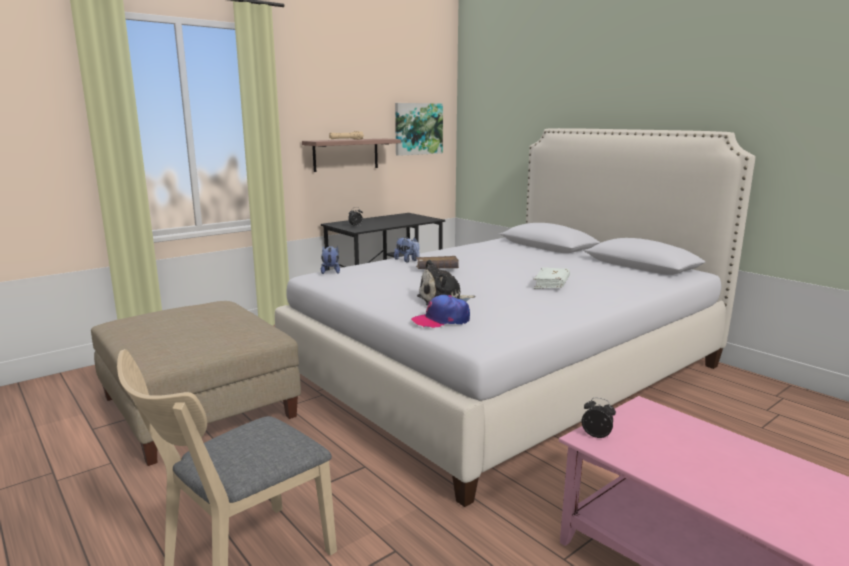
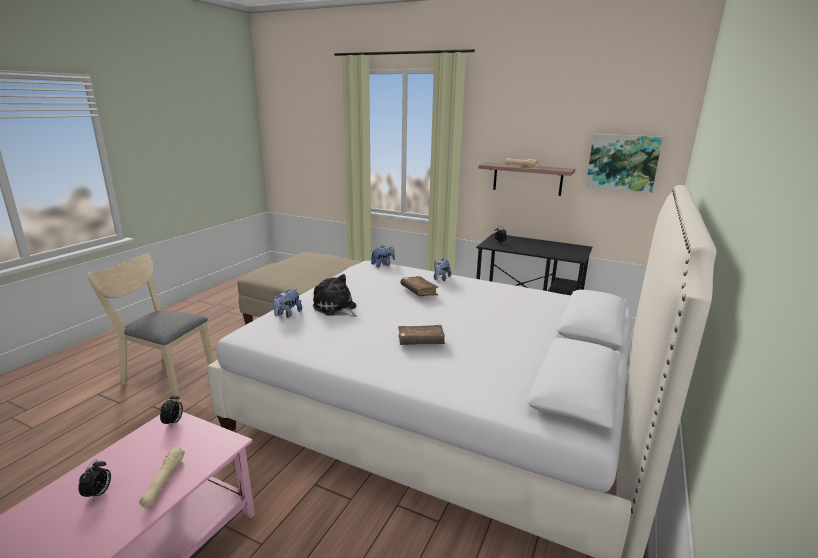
camera: 65 degrees right, 5 degrees up
(441, 320) = (287, 314): cap -> plush toy
(551, 284) = (420, 341): white book -> brown book
(710, 440) = (163, 482): none -> beige flashlight
(732, 478) = (98, 493): none -> alarm clock

